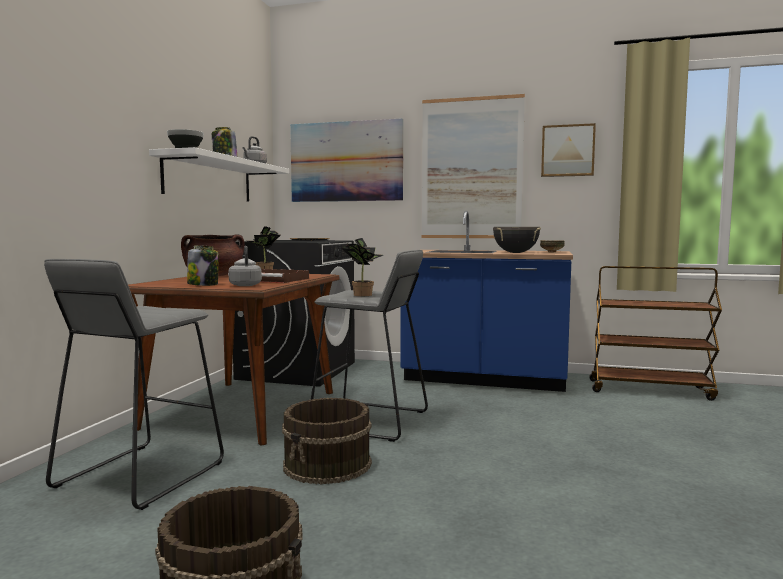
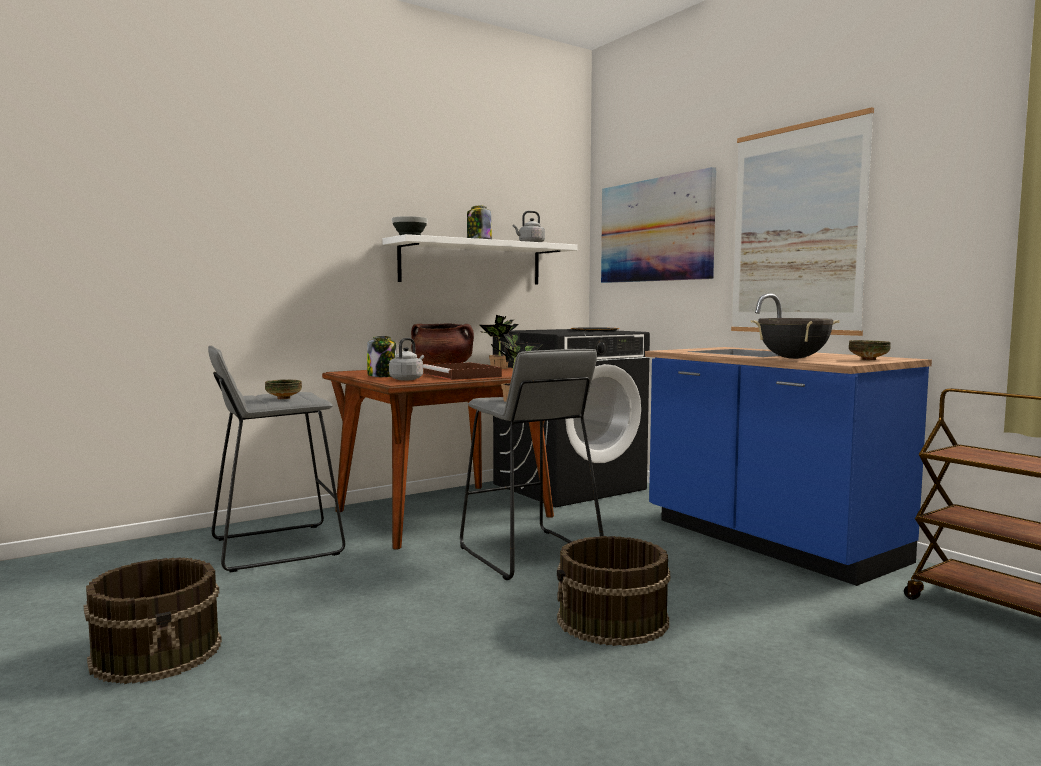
camera: 40 degrees right, 0 degrees up
(156, 312) = (283, 398): none -> bowl
(328, 464) = (407, 582): brown bucket -> brown bucket (613, 621)
(567, 151) = (939, 191): picture -> none

